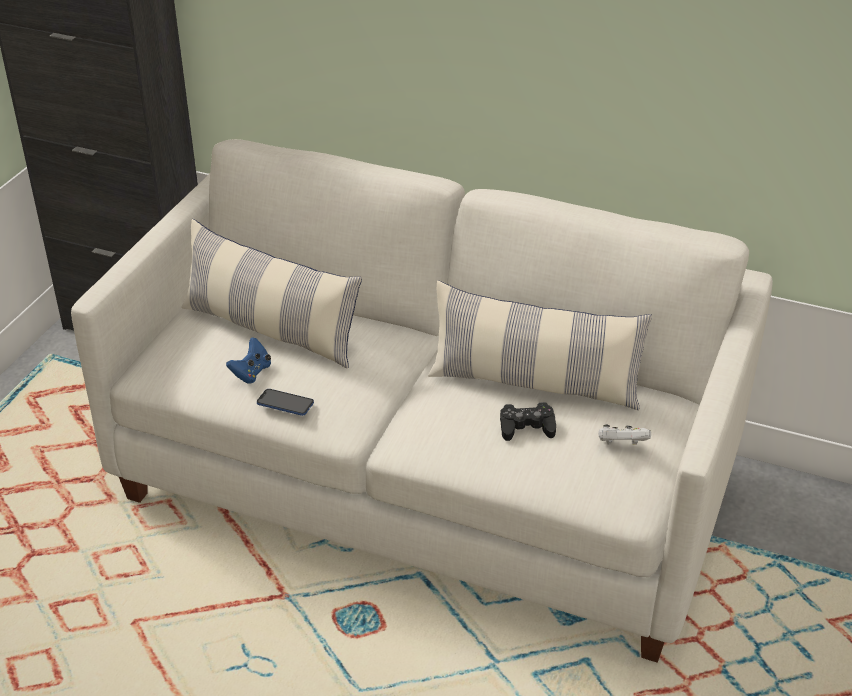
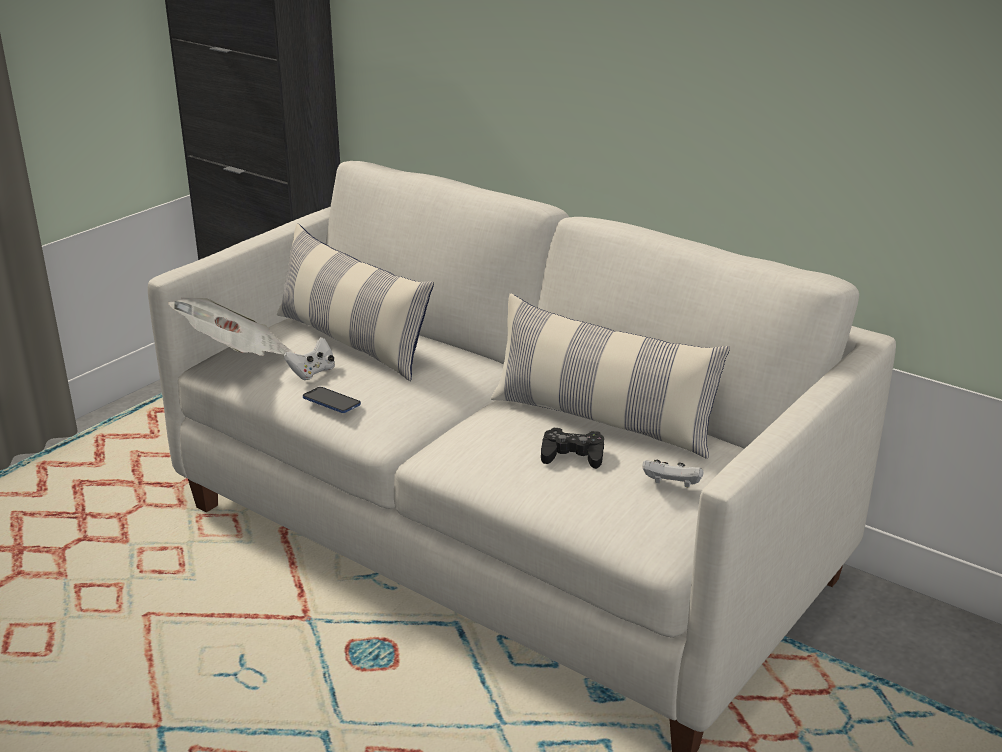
camera: 15 degrees right, 10 degrees down
(168, 363) = (237, 355): none -> newspaper
(251, 372) = (312, 372): blue game controller -> white game controller

